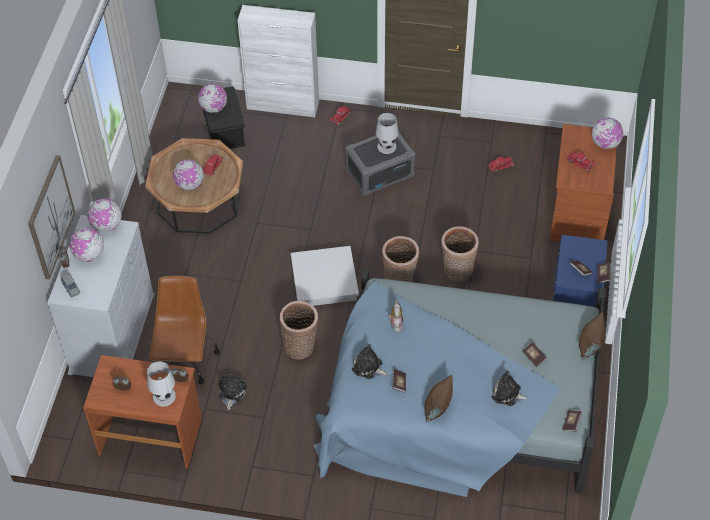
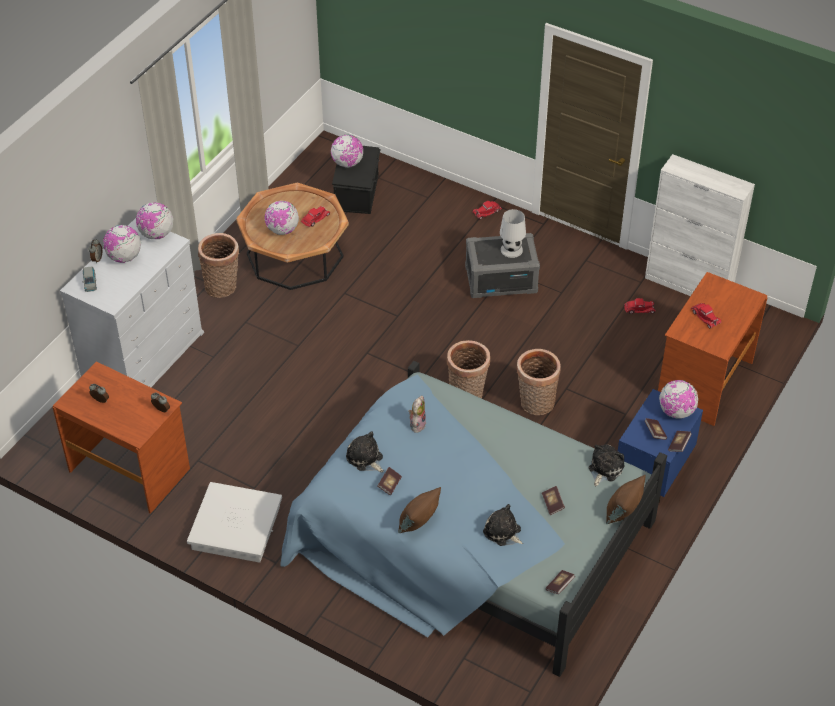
camera: 20 degrees right, 5 degrees down
(50, 217) = (89, 202): picture -> none
(164, 396) = (137, 420): white table lamp -> none
(185, 361) = (201, 407): brown office chair -> none
(231, 393) = (232, 453): plush toy -> plush toy (604, 469)
(283, 105) = (431, 184): white cabinet -> white cabinet (689, 285)
(300, 346) = (328, 429): basket -> basket (223, 287)
(324, 280) = (386, 371): white storage box -> white storage box (236, 527)
(605, 144) = (745, 305): globe -> globe (676, 412)

